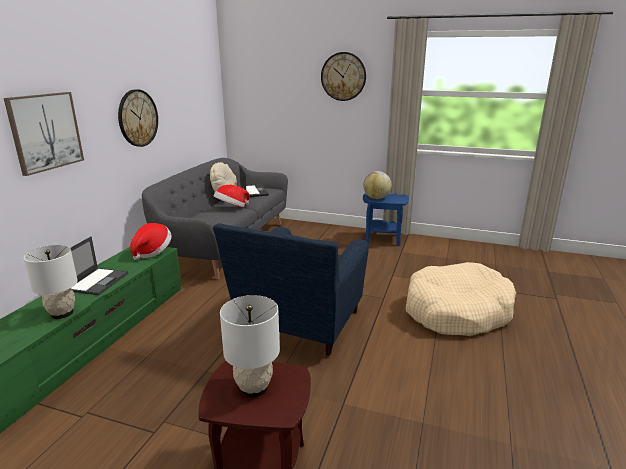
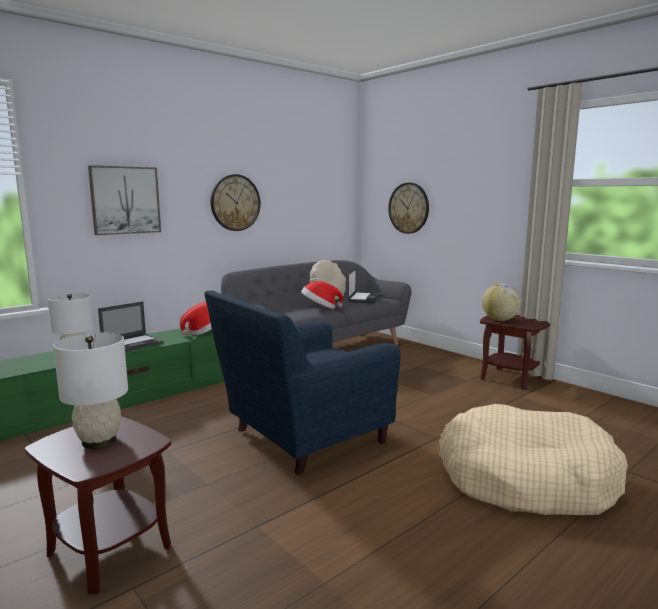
camera: 30 degrees right, 10 degrees down
(343, 76) = (479, 167): wall clock -> wall clock (409, 208)
(383, 238) = (510, 378): blue side table -> brown side table

